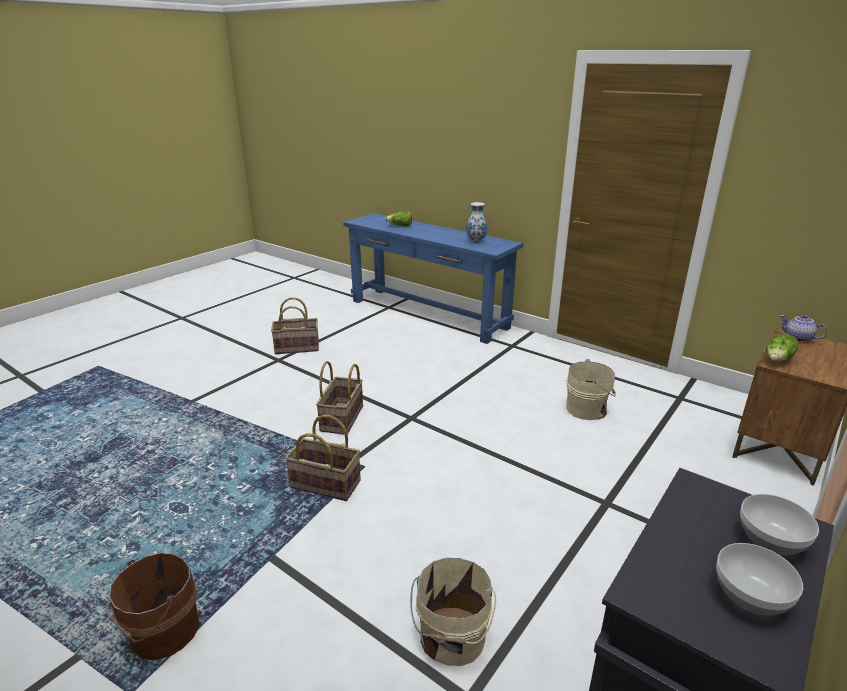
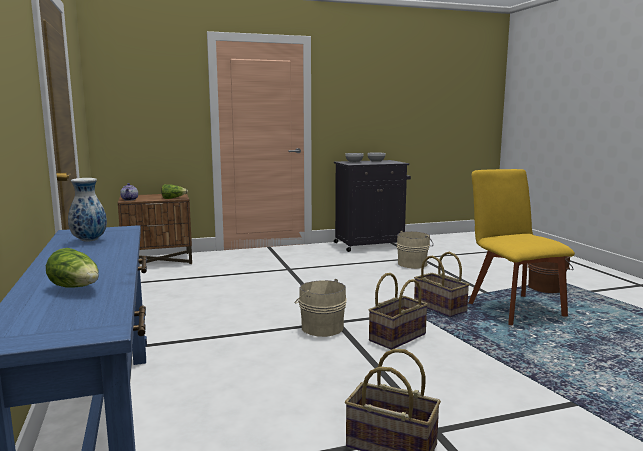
camera: 145 degrees left, 15 degrees down
(230, 523) = (513, 308): none -> yellow chair
(588, 409) = (203, 293): beige bucket -> beige bucket (321, 327)

